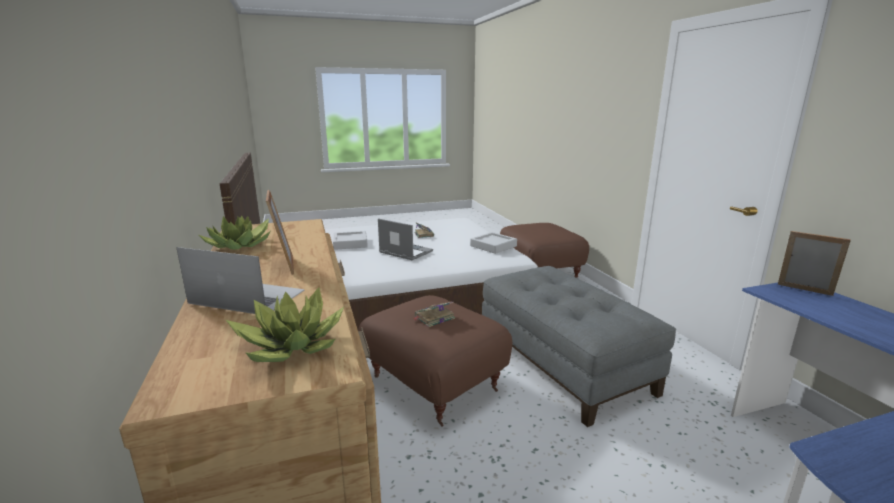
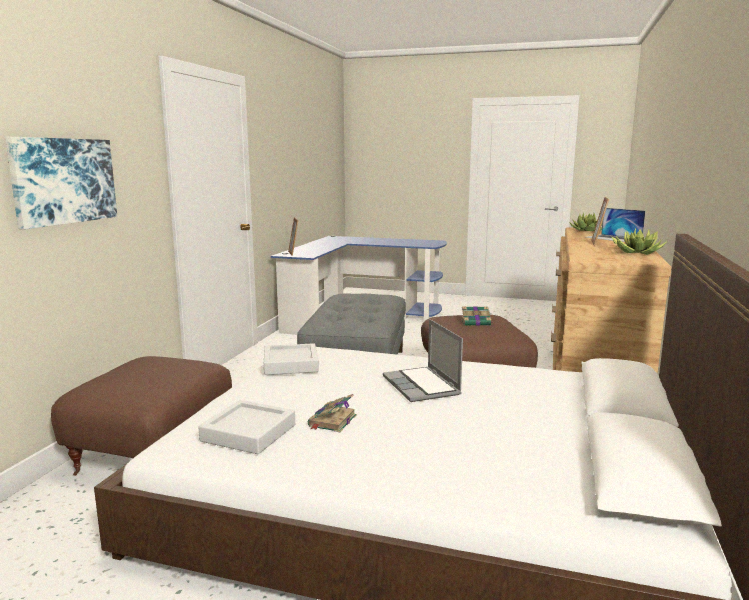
camera: 145 degrees left, 5 degrees down
(350, 243) = (494, 435): grey tray -> grey tray (248, 433)
(587, 122) = (63, 181): none -> picture

